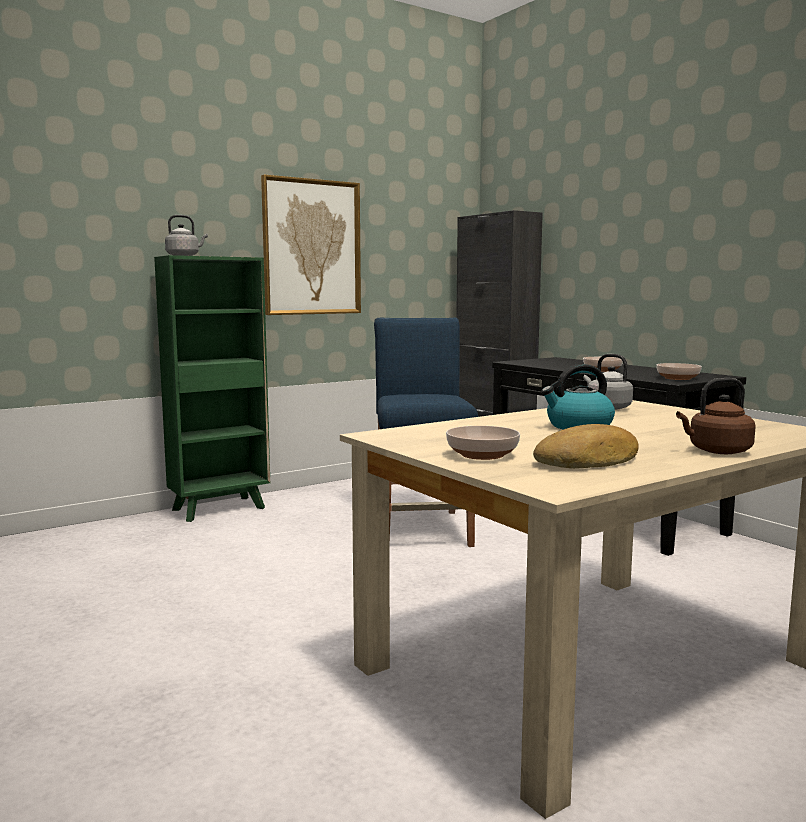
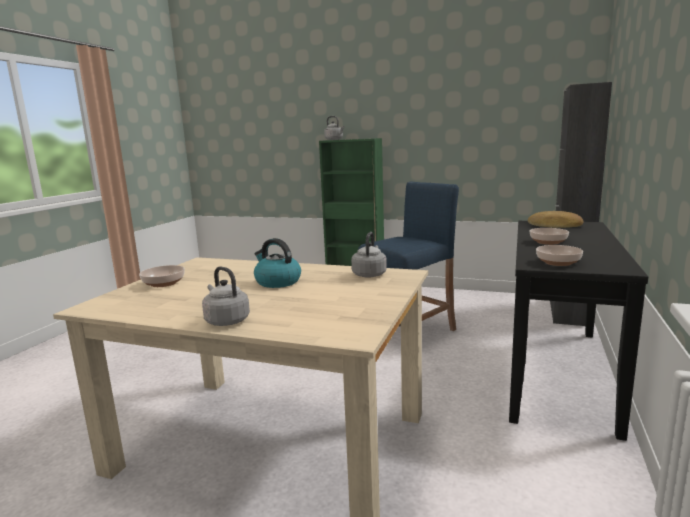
camera: 55 degrees right, 5 degrees up
(312, 247) = (432, 127): picture -> none
(589, 460) = (165, 301): bread -> bread (555, 225)
(716, 451) = (226, 320): brown kettle -> grey kettle

